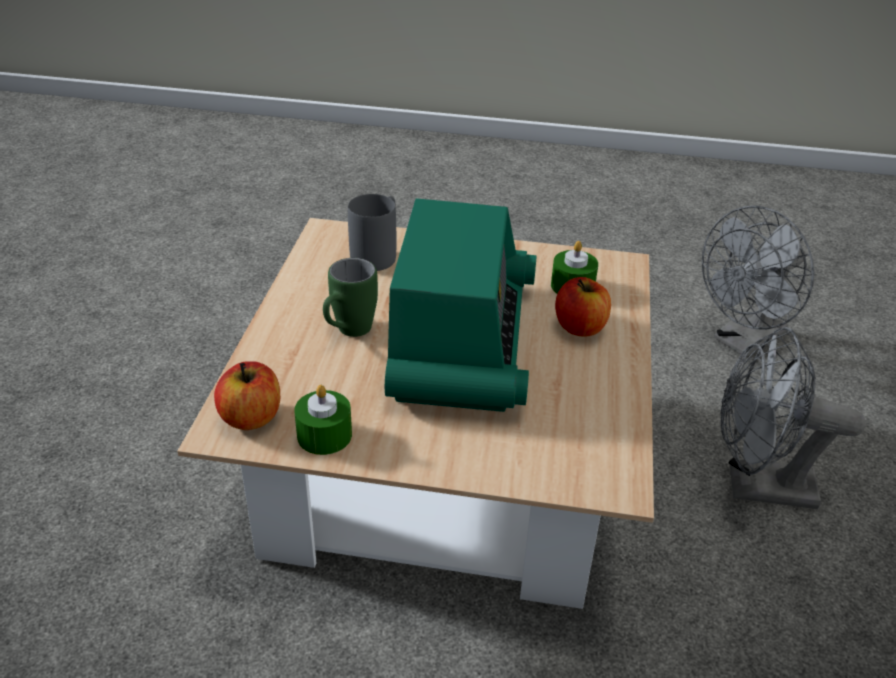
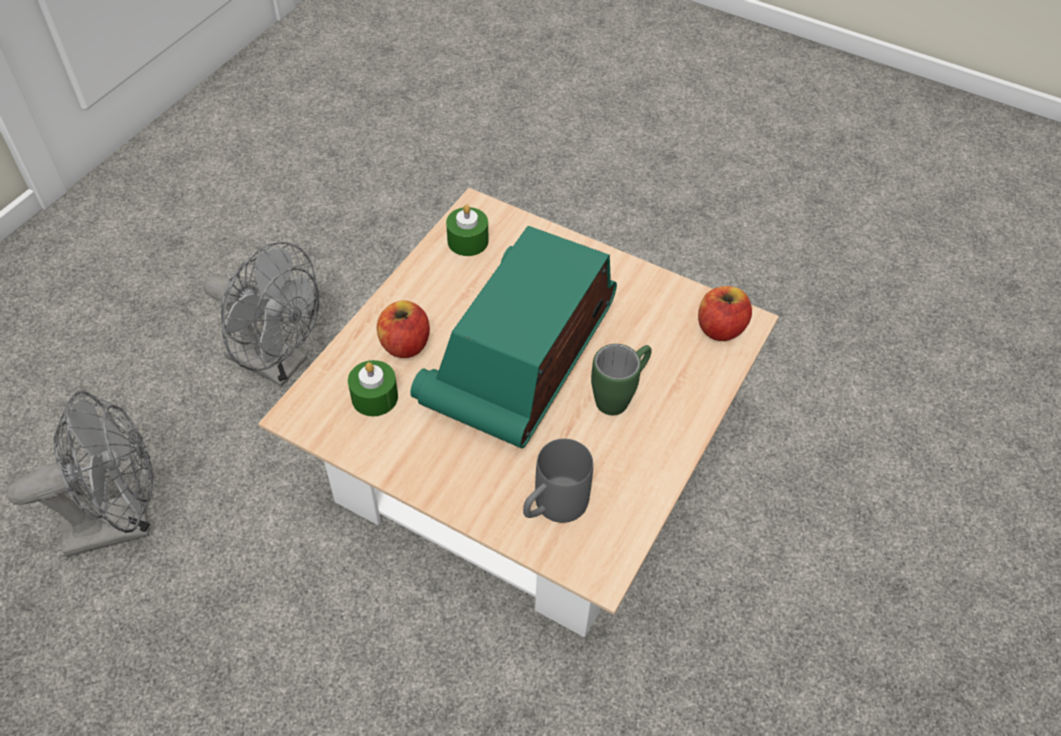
camera: 160 degrees left, 15 degrees up
(324, 435) = (666, 298): green candle -> green candle (468, 241)

